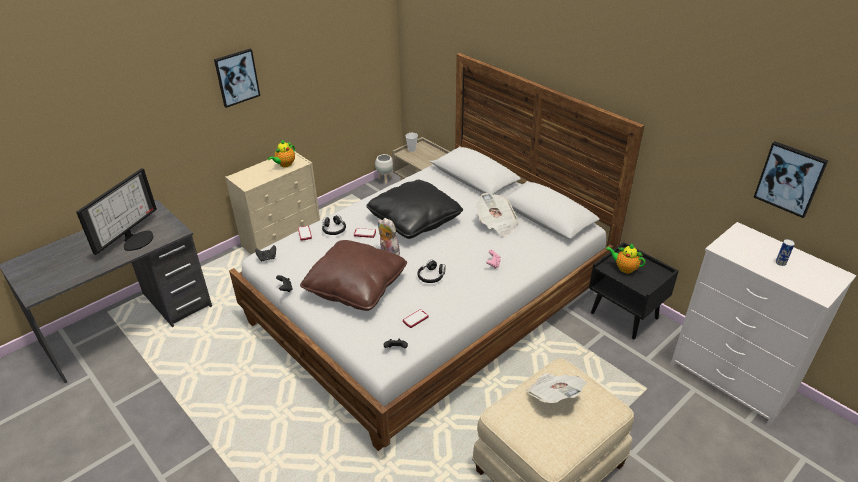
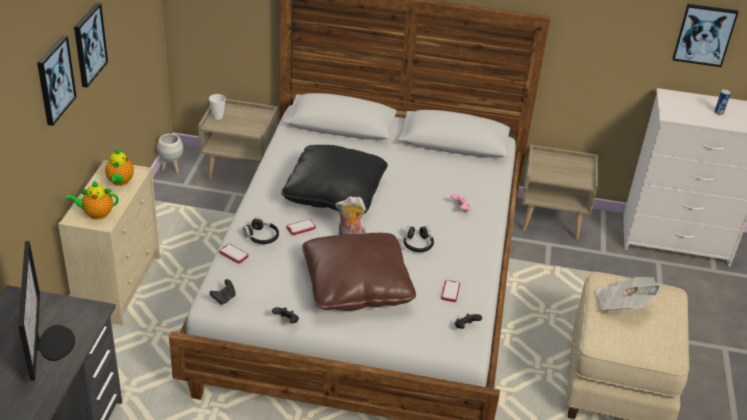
camera: 40 degrees left, 0 degrees up
(286, 64) = (89, 44): none -> picture
(496, 224) = (419, 167): newspaper -> none
(624, 268) = (553, 170): teapot -> teapot (96, 214)
(625, 315) = (551, 220): black nightstand -> beige nightstand

